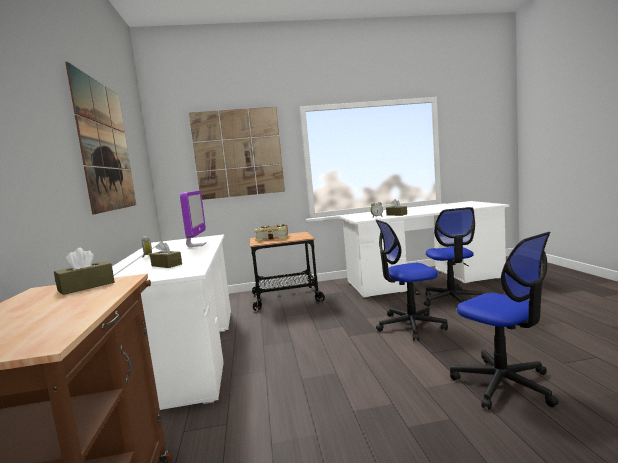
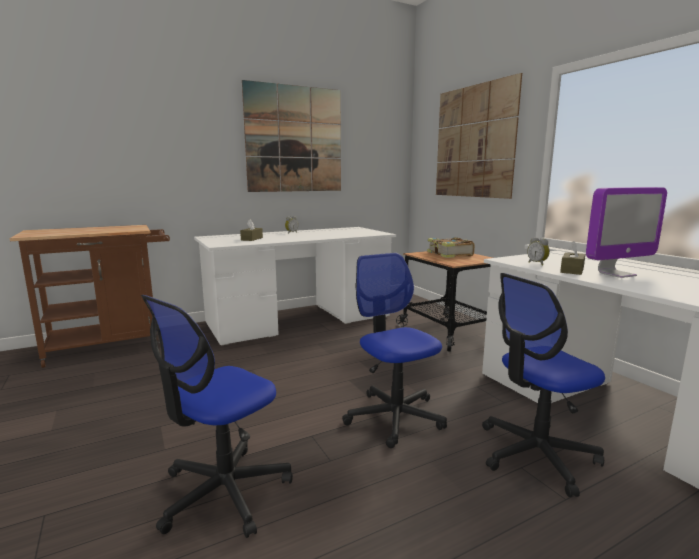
camera: 70 degrees right, 5 degrees up
(86, 286) = (129, 228): brown tissue box -> none
(196, 245) = (333, 235): monitor -> monitor (616, 274)

